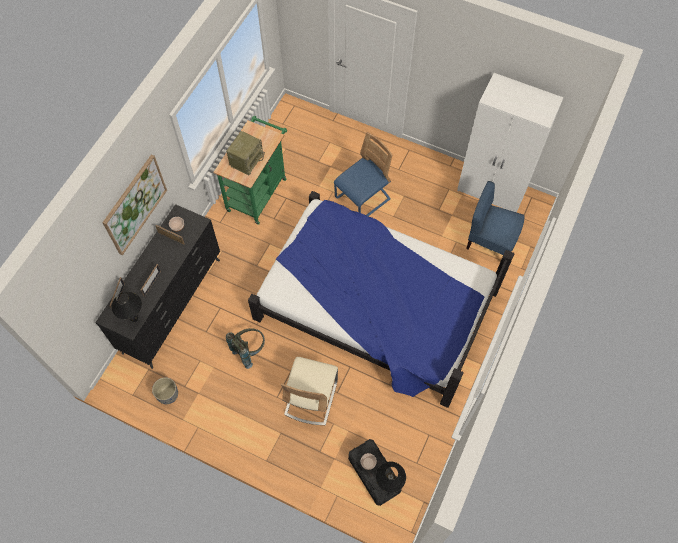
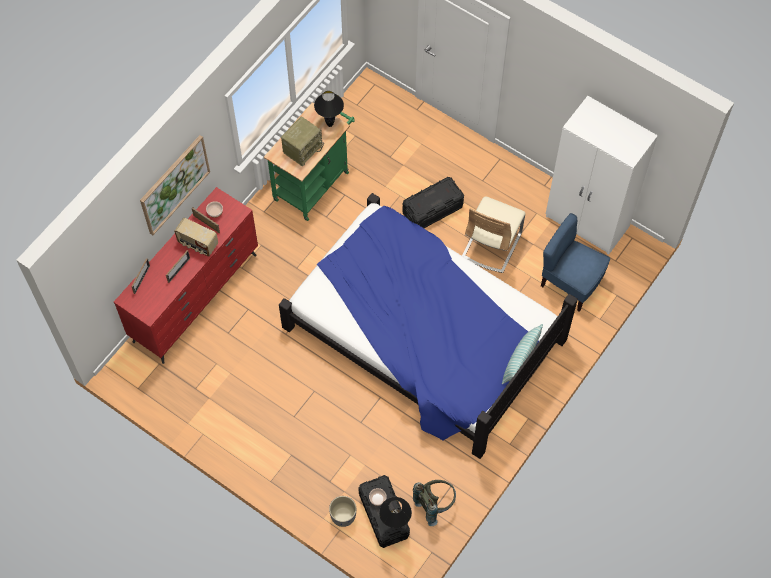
camera: 10 degrees right, 0 degrees up
(135, 319) = (155, 305): black table lamp -> black table lamp (330, 124)
(166, 257) = (197, 244): none -> radio
(168, 394) = (176, 394): grey planter -> grey planter (343, 515)
(173, 305) = (196, 298): black dresser -> red dresser
(249, 350) = (272, 361): grey backpack -> grey backpack (434, 504)
(311, 398) = (331, 423): beige chair -> beige chair (491, 245)
(362, 199) = (433, 210): blue chair -> black storage box
(472, 315) = (520, 360): none -> pillow

